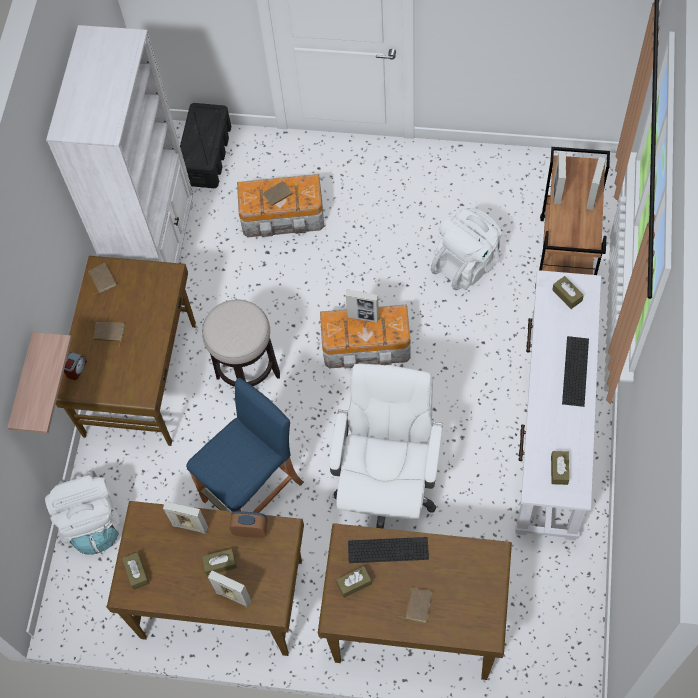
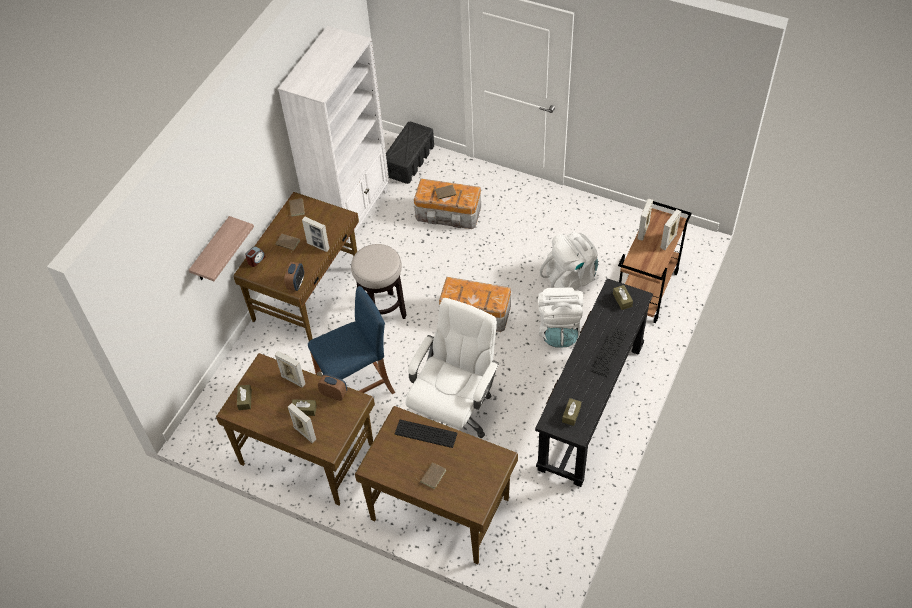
camera: 15 degrees right, 10 degrees down
(93, 522) = (237, 378): white backpack -> white backpack (559, 329)
(142, 388) = (296, 283): none -> alarm clock
(354, 583) = (393, 449): brown tissue box -> none
(363, 317) = (475, 287): picture frame -> picture frame (318, 246)
(551, 431) = (590, 407): white console table -> black console table

